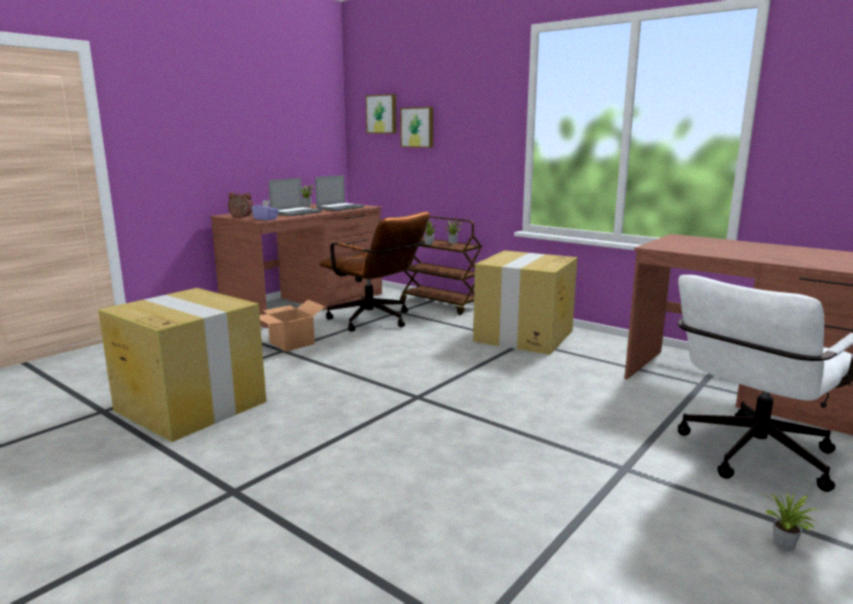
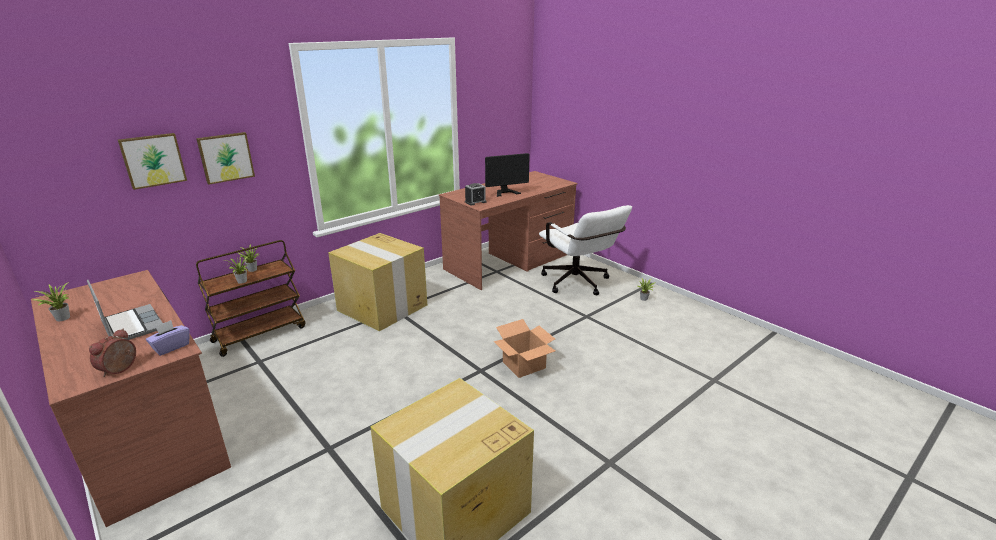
camera: 80 degrees left, 10 degrees up
(292, 343) = (309, 441): cardboard box -> cardboard box (524, 364)
(340, 208) = (125, 294): laptop -> none
(376, 321) = (279, 378): brown office chair -> none
(382, 114) = (73, 152): picture -> picture (225, 157)
(667, 244) = (475, 202): none -> alarm clock
(752, 251) = (503, 190): none -> monitor

